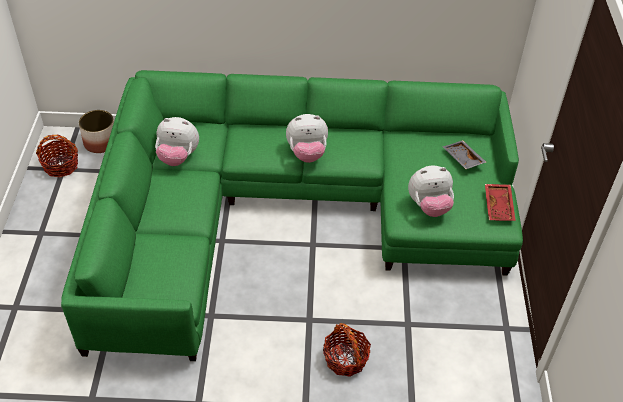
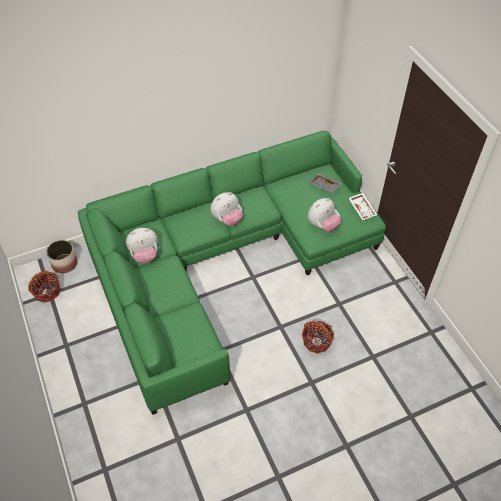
camera: 25 degrees left, 5 degrees up
(499, 206) = (362, 209): red tray -> white tray

